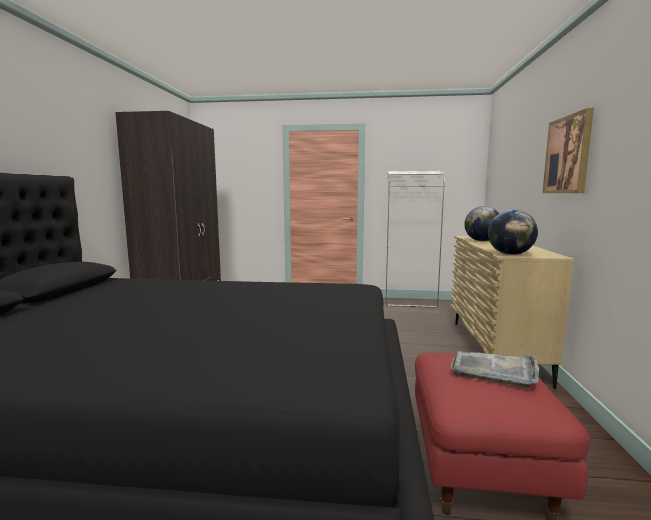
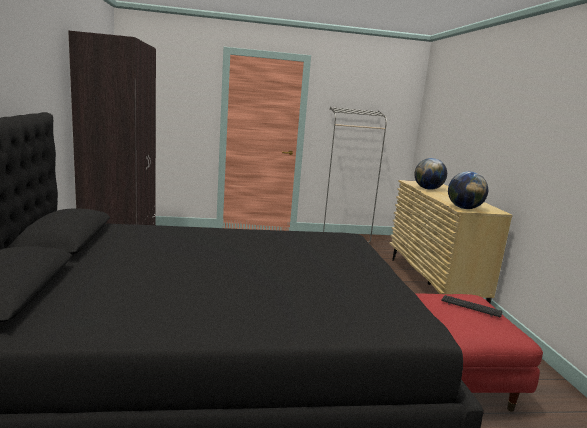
camera: 15 degrees left, 5 degrees up
(494, 370) = (471, 307): grey tray -> keyboard
(568, 155) = (512, 126): picture -> none

